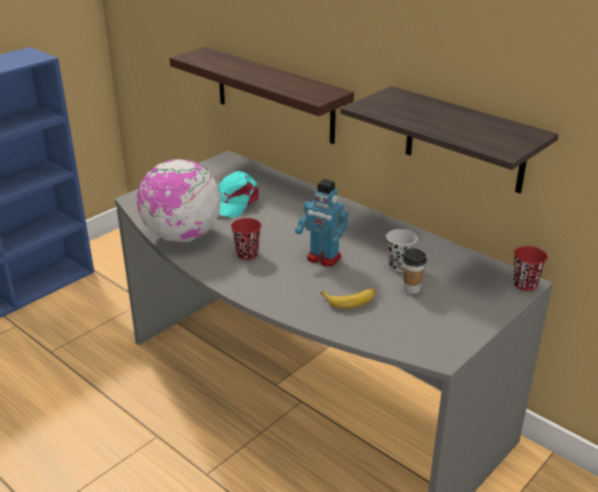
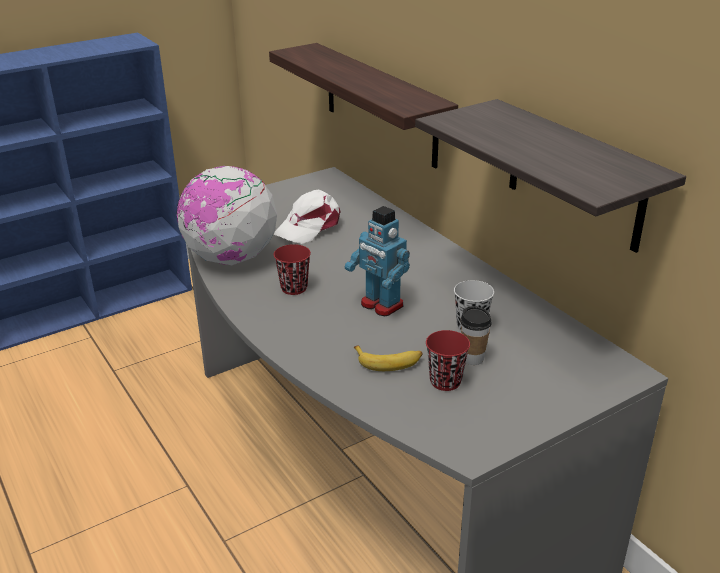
camera: 15 degrees right, 0 degrees up
(234, 202) = (309, 226): turquoise cap -> white cap
(525, 284) = (627, 374): red cup -> red cup (445, 381)

